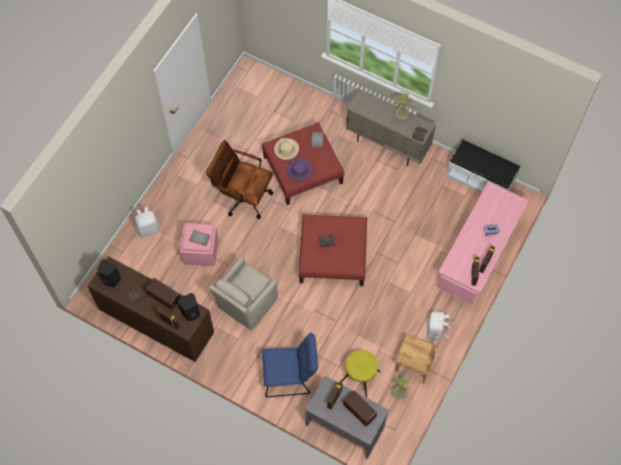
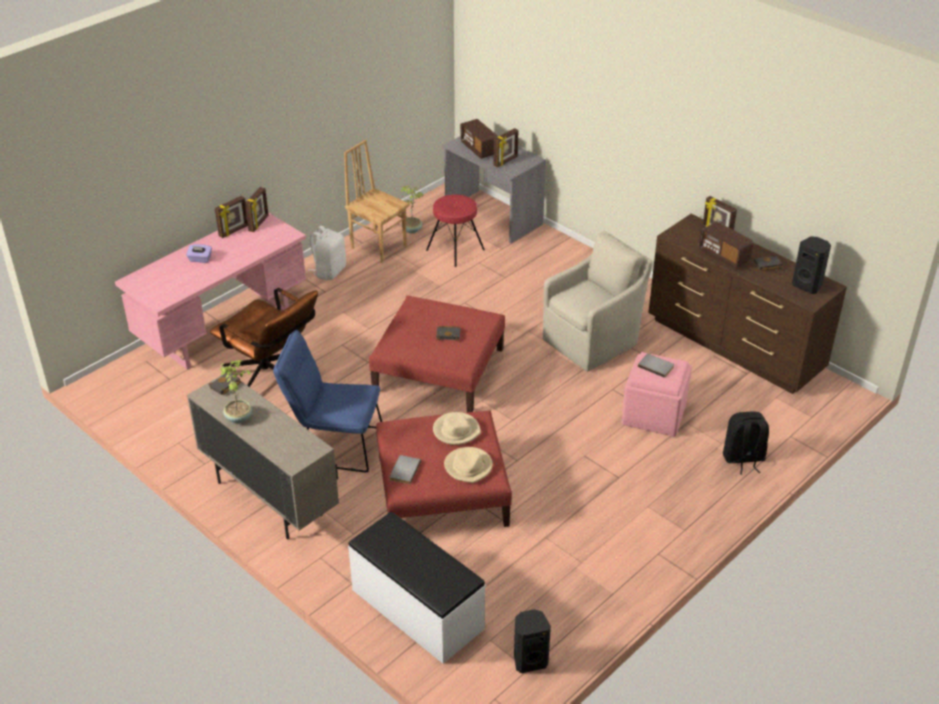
camera: 165 degrees left, 25 degrees down
(148, 228) = (743, 459): white backpack -> black backpack
(191, 313) = (683, 235): black speaker -> black speaker (529, 660)
(242, 196) = (565, 473): brown office chair -> brown office chair (272, 379)
(290, 376) = (548, 264): blue chair -> blue chair (333, 445)
(299, 171) = (456, 430): purple hat -> beige hat
(360, 377) = (455, 250): yellow stool -> red stool
(480, 179) = (144, 419): white bench -> white bench (416, 610)

